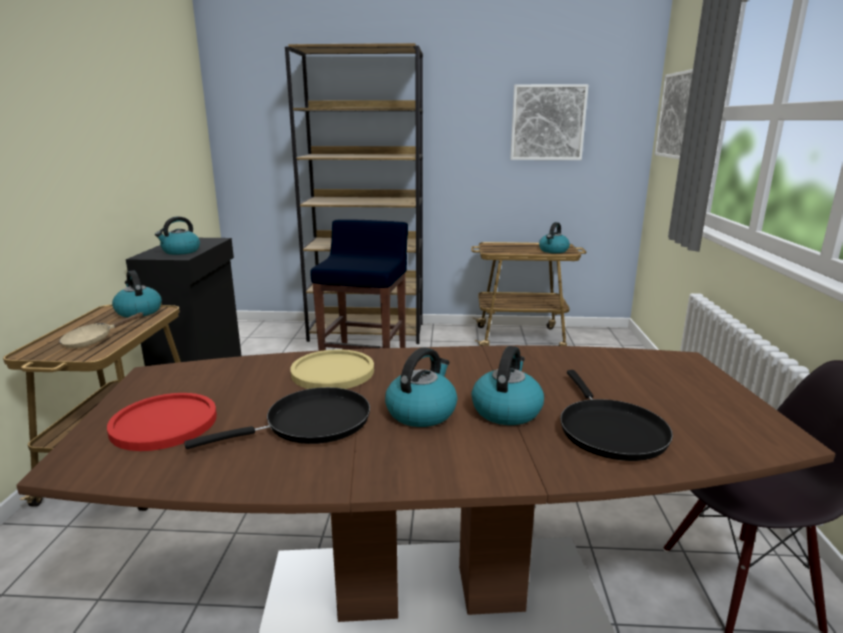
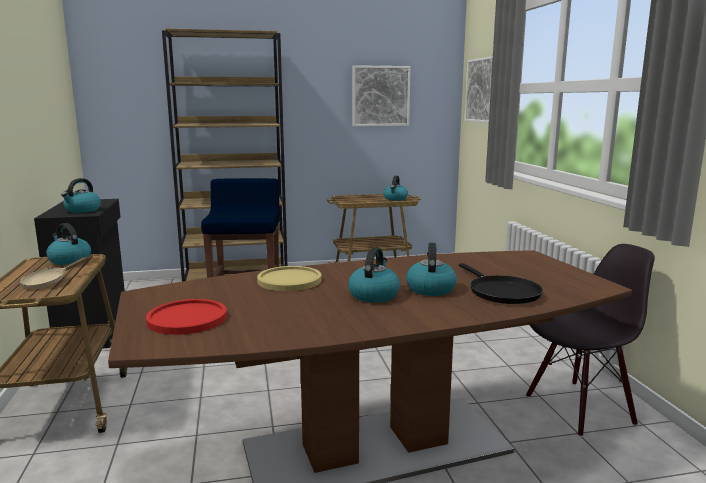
camera: 15 degrees left, 5 degrees down
(311, 423) = (300, 308): black frying pan -> none

